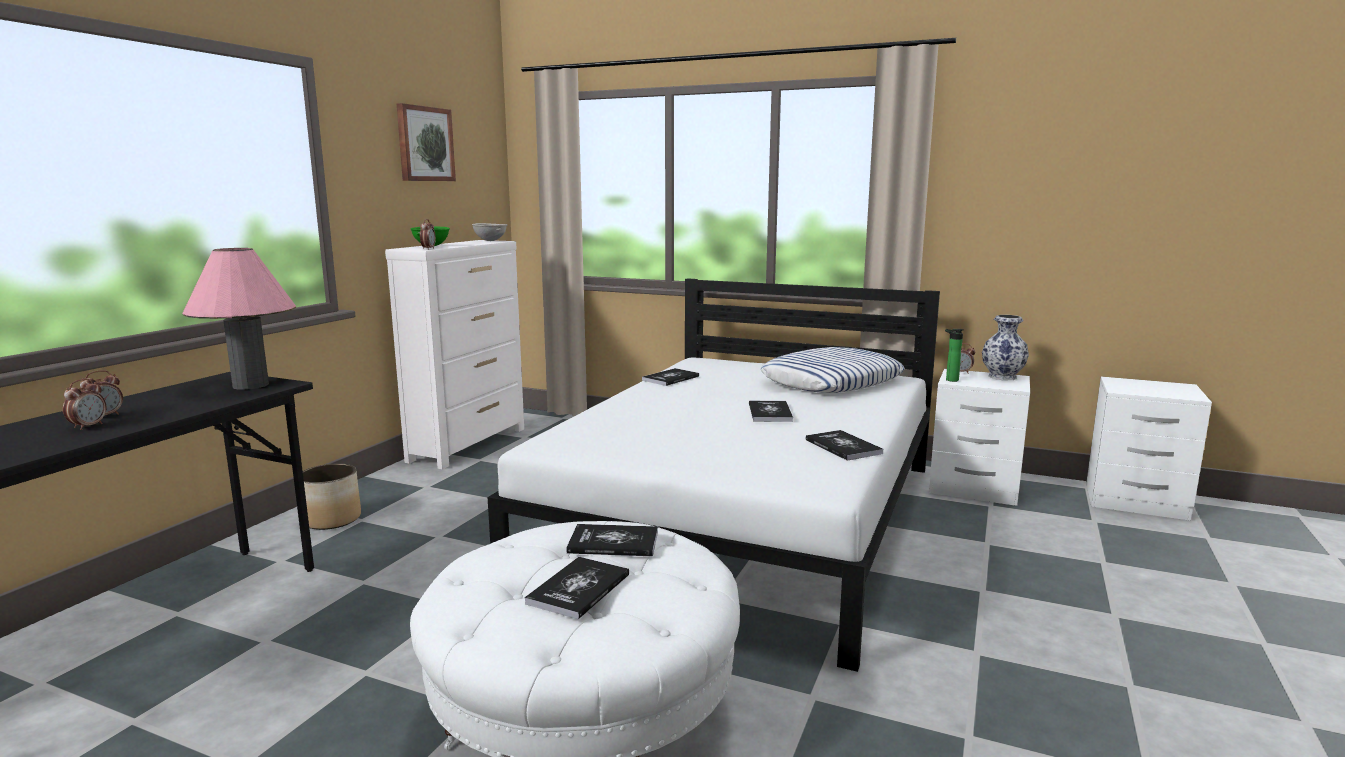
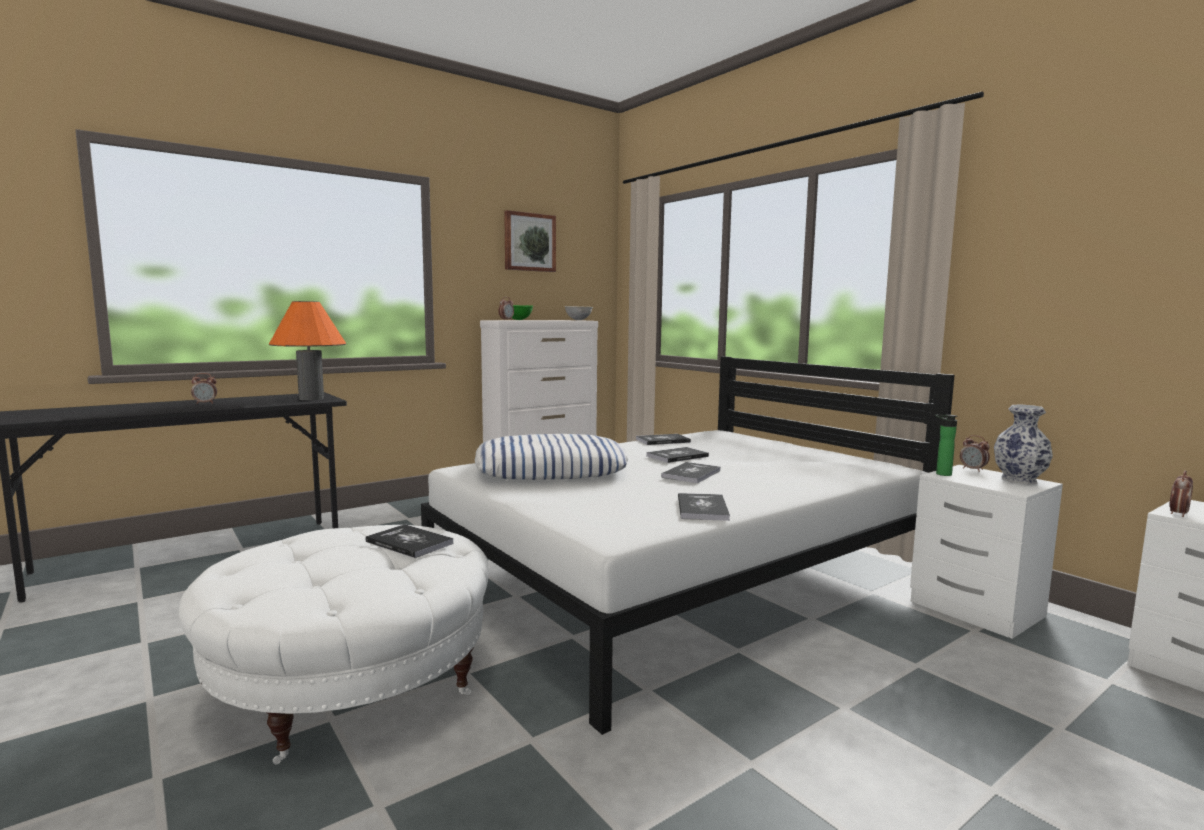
camera: 30 degrees right, 5 degrees down
(88, 426) = (184, 406): alarm clock -> alarm clock (1178, 514)
(251, 385) = (311, 398): pink table lamp -> orange table lamp
(332, 519) = (391, 514): planter -> none
(578, 589) = (323, 565): book -> book (677, 456)
(832, 381) = (810, 460): pillow -> pillow (550, 470)

